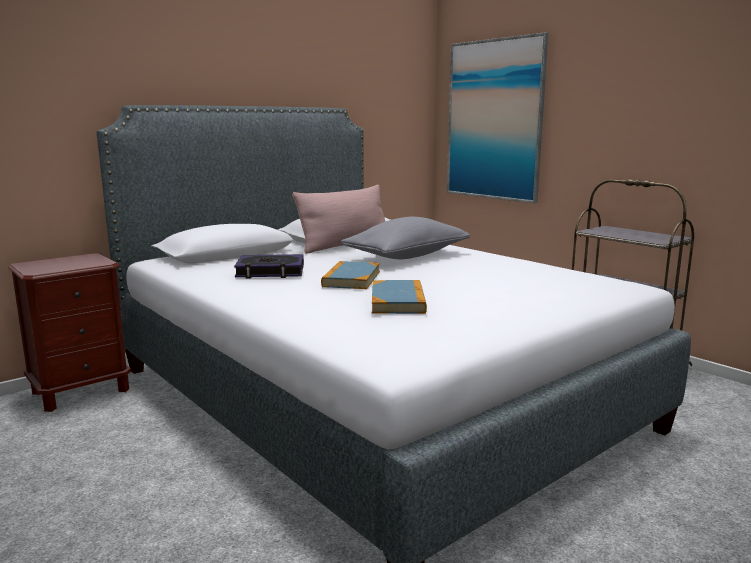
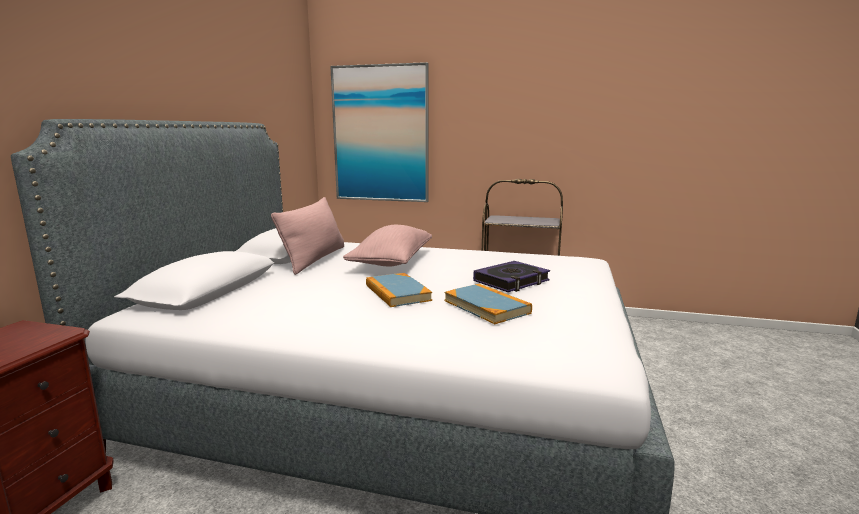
camera: 35 degrees left, 0 degrees up
(270, 272) = (304, 301): book -> book (511, 281)
(406, 256) = (392, 262): grey pillow -> pink pillow

